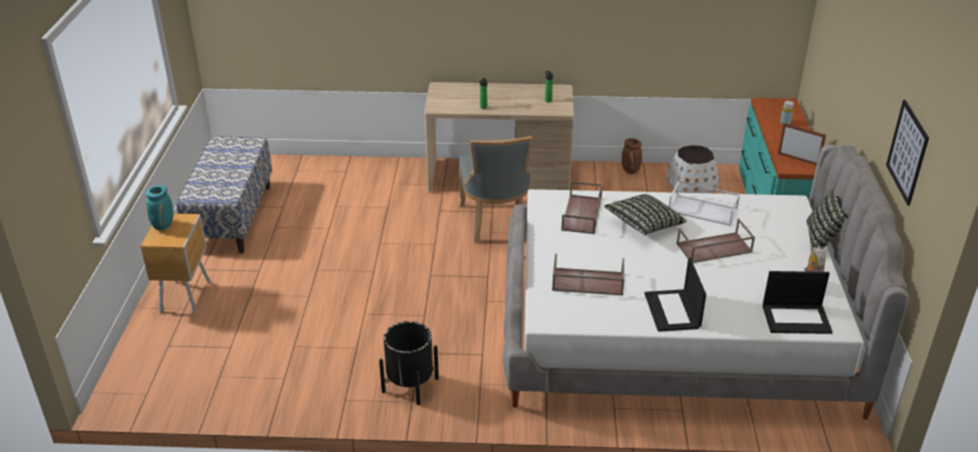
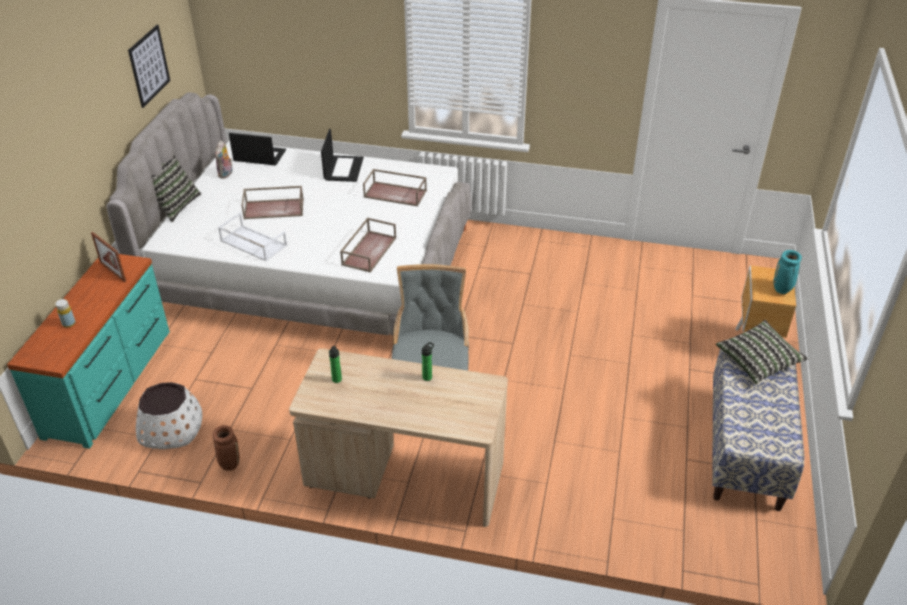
camera: 170 degrees left, 5 degrees up
(410, 385) = (539, 251): black planter -> none
(643, 224) = (318, 235): pillow -> pillow (758, 361)

